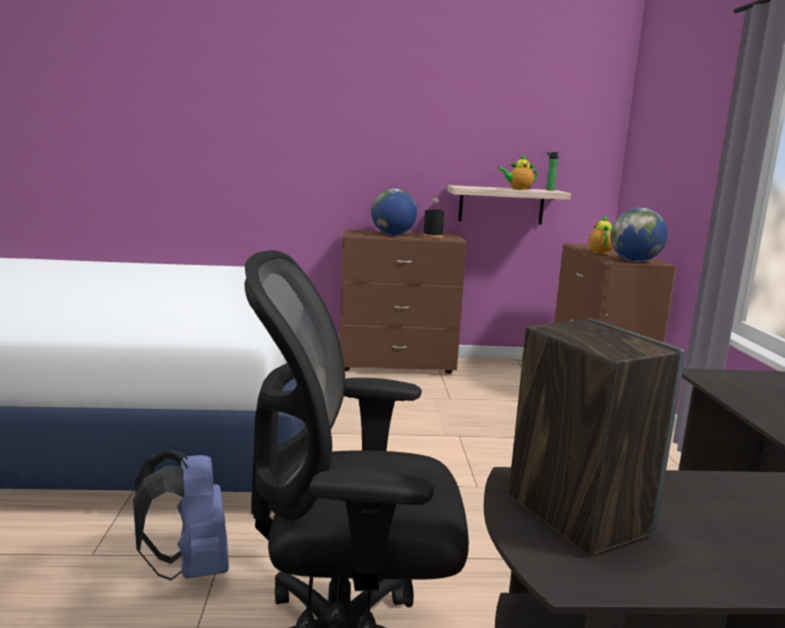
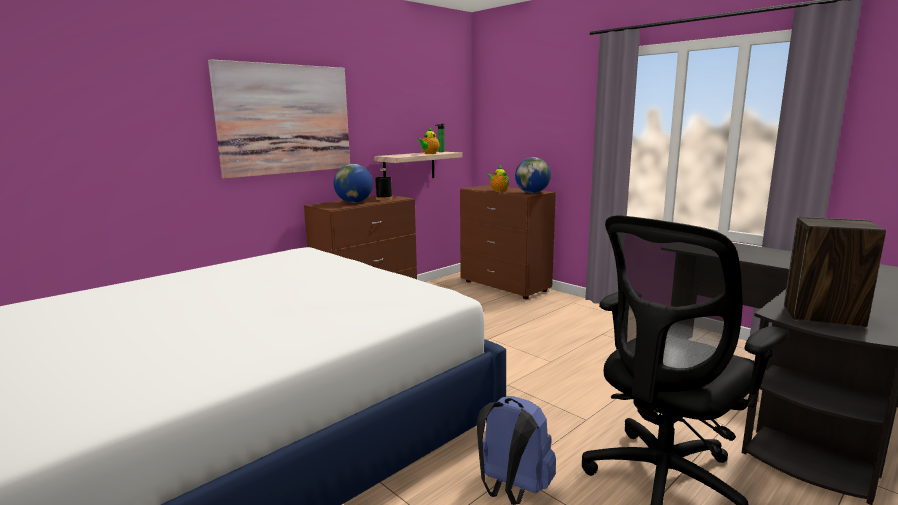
camera: 40 degrees left, 0 degrees up
(335, 132) = (285, 119): none -> picture

